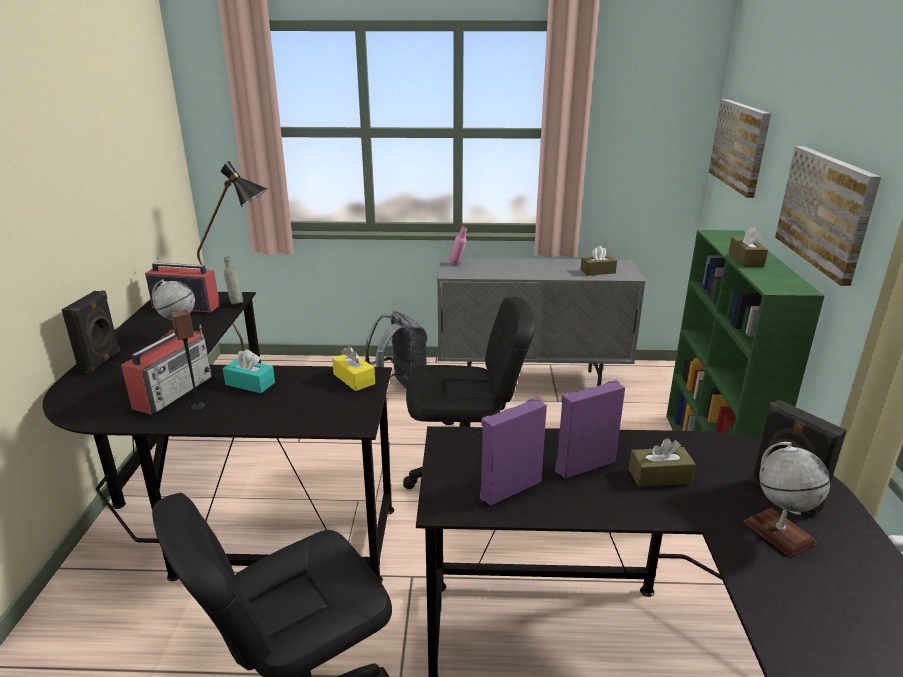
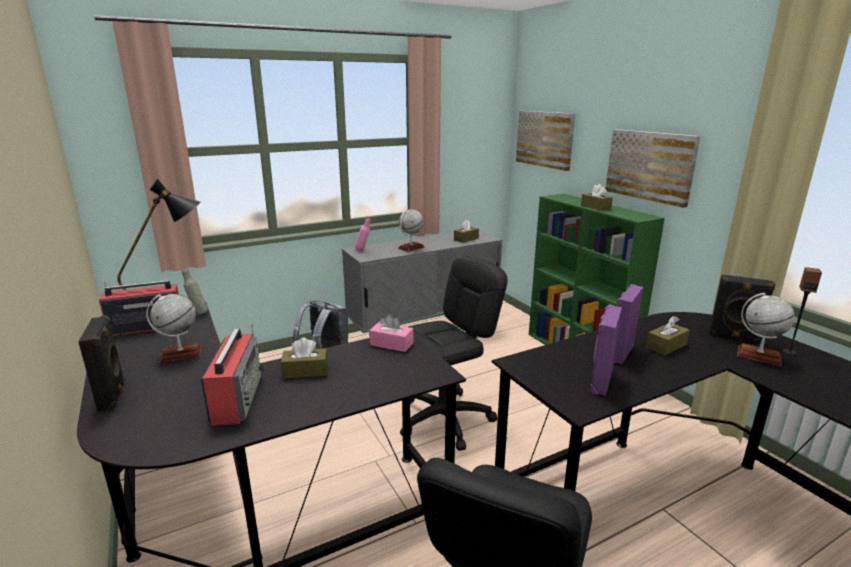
camera: 30 degrees left, 5 degrees down
(198, 406) = (280, 402): speaker -> speaker (789, 352)
(250, 384) = (305, 371): turquoise tissue box -> brown tissue box
(354, 379) = (391, 344): yellow tissue box -> pink tissue box
(515, 271) = (411, 248): none -> globe

